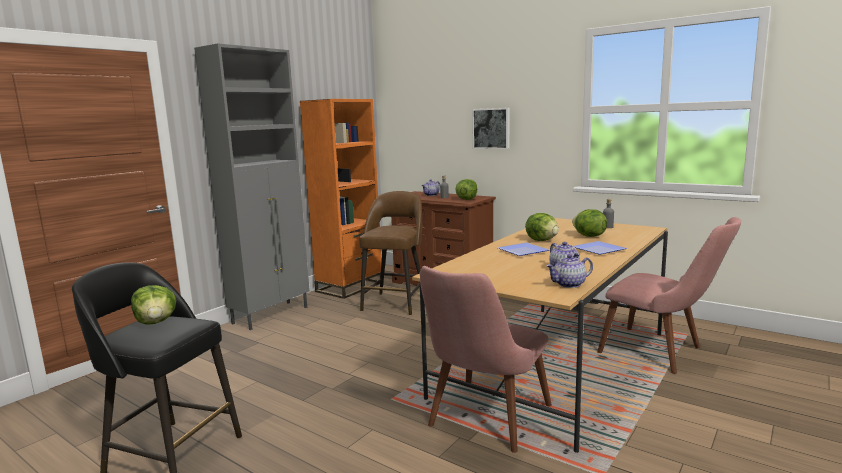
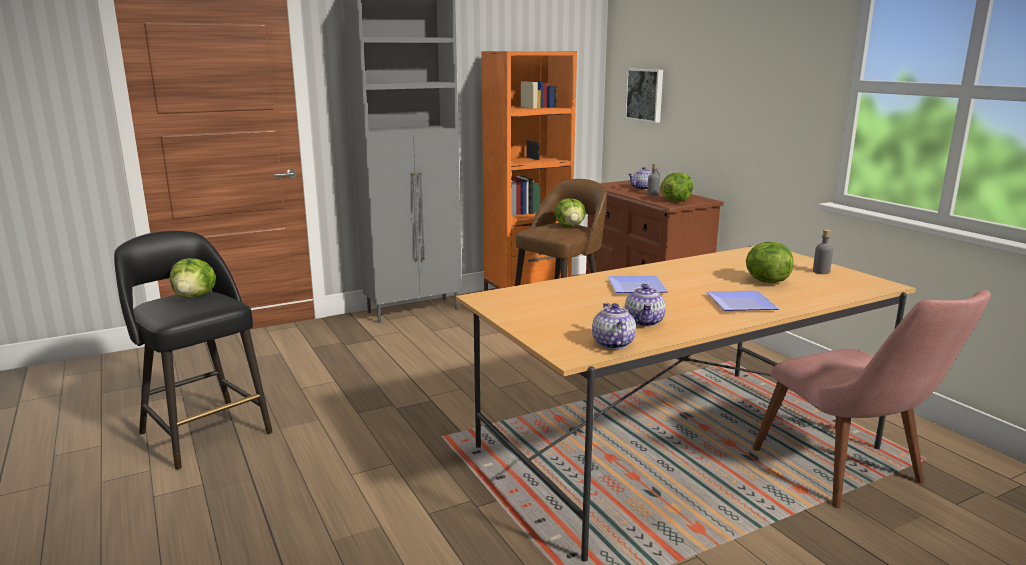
camera: 25 degrees right, 5 degrees up
(483, 423) = (513, 493): pink chair -> none
(491, 128) = (730, 102): picture -> picture (645, 95)
(542, 240) = (690, 276): lettuce -> lettuce (570, 226)
(569, 284) = (612, 343): teapot -> teapot turned 75 degrees clockwise

